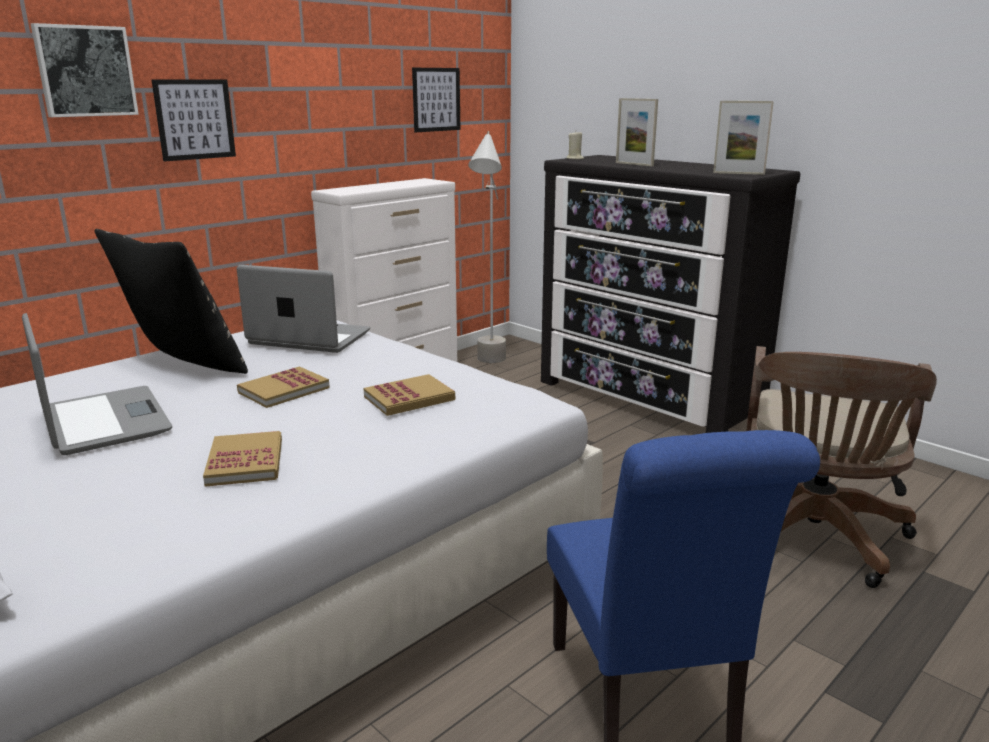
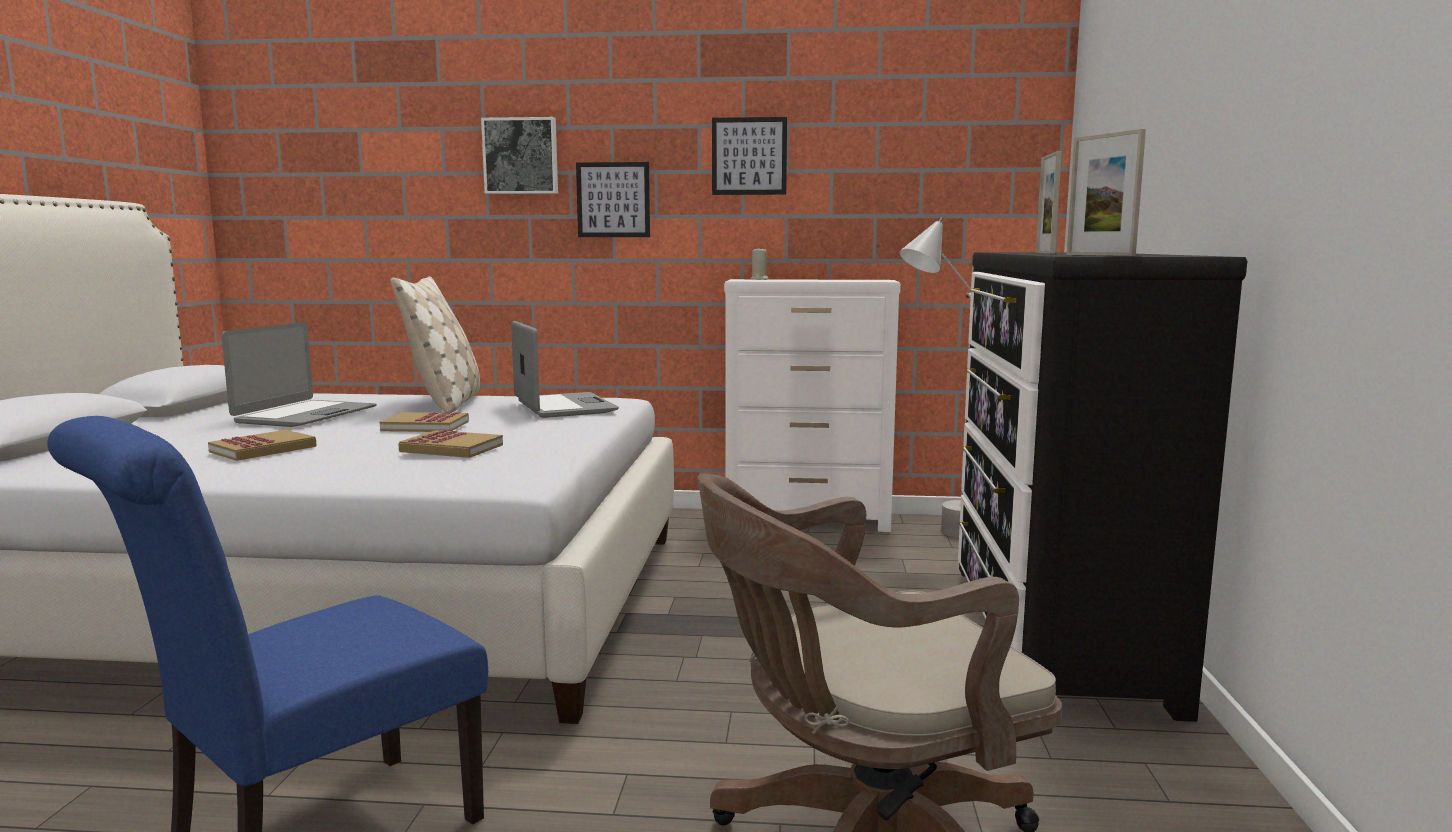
camera: 50 degrees right, 10 degrees down
(184, 365) = (446, 403): black pillow -> beige pillow
(436, 99) = (926, 185): picture -> picture (749, 156)
(575, 158) = (1023, 251): beige candle -> beige candle (759, 279)

